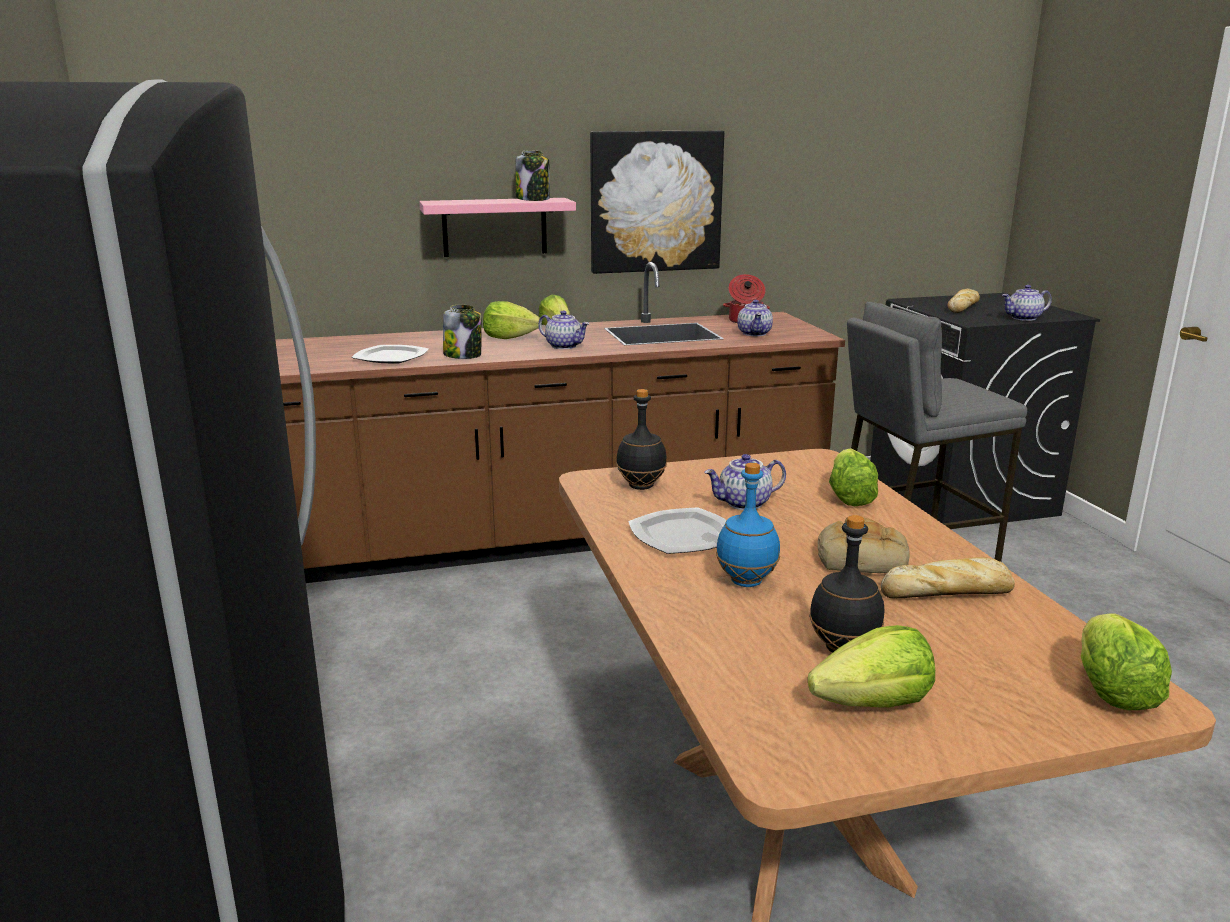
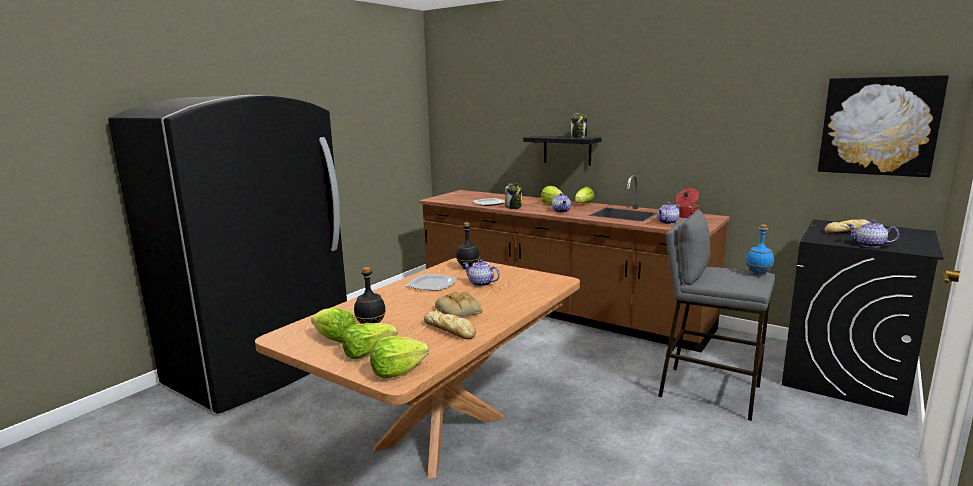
camera: 50 degrees right, 5 degrees down
(494, 227) = (567, 150): pink shelf -> black shelf
(655, 202) = (650, 142): picture -> picture (878, 126)
(745, 582) = (405, 301): blue bottle -> blue bottle (758, 274)
(849, 496) = (525, 295): lettuce -> lettuce (368, 353)

